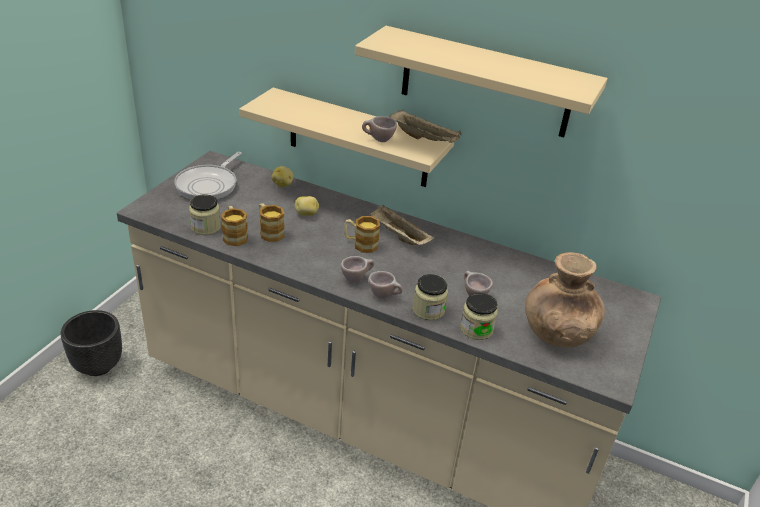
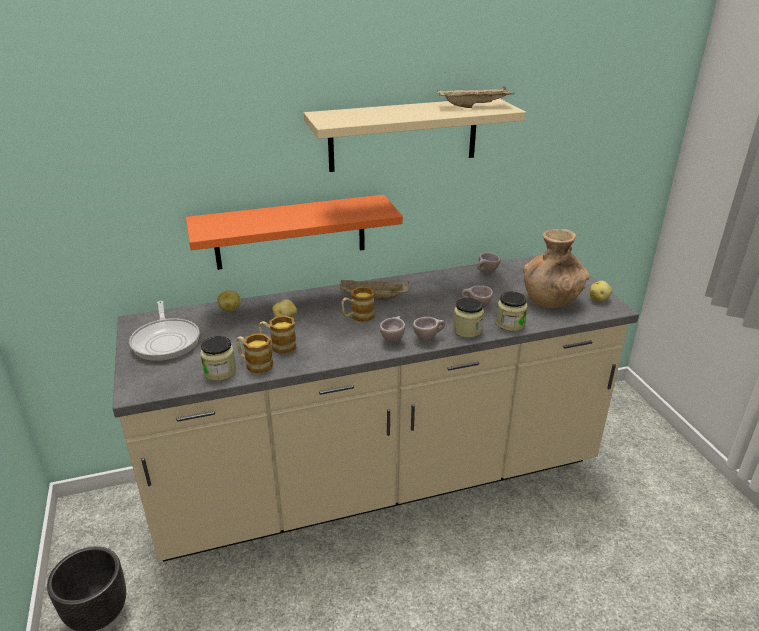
camera: 40 degrees left, 5 degrees down
(358, 138) = (290, 232): beige shelf -> orange shelf
(378, 140) = (340, 216): beige cup -> beige cup (486, 273)
(425, 139) = (367, 202): beige tray -> beige tray (474, 106)
(612, 364) = (599, 299): none -> potato

